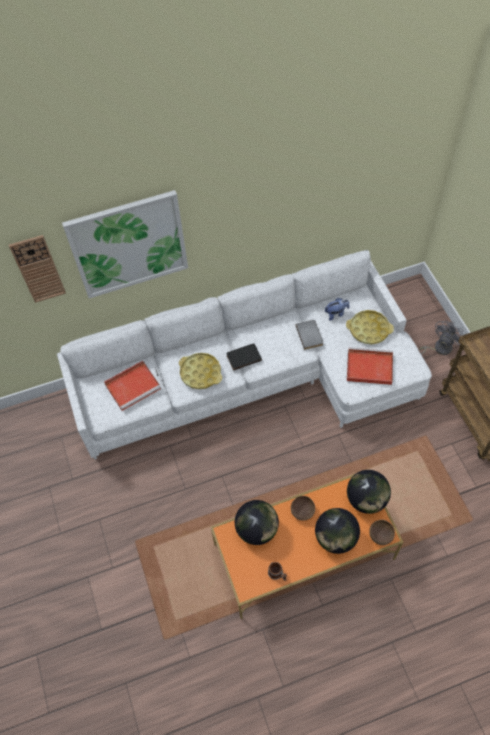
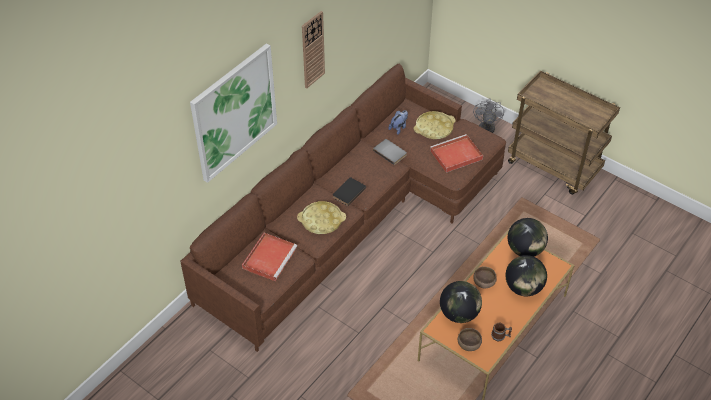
camera: 35 degrees left, 10 degrees down
(38, 269) = (170, 161): wall clock -> wall clock (312, 50)
(255, 377) = (351, 219): white sofa -> brown sofa
(381, 535) = (554, 268): brown bowl -> brown bowl (469, 344)

